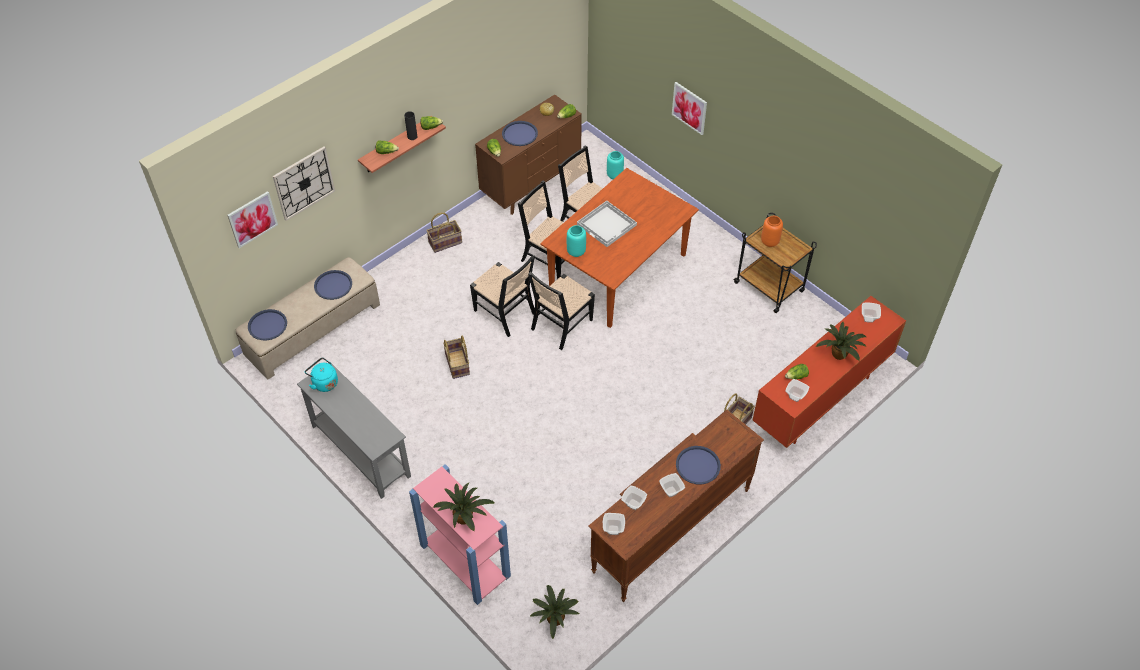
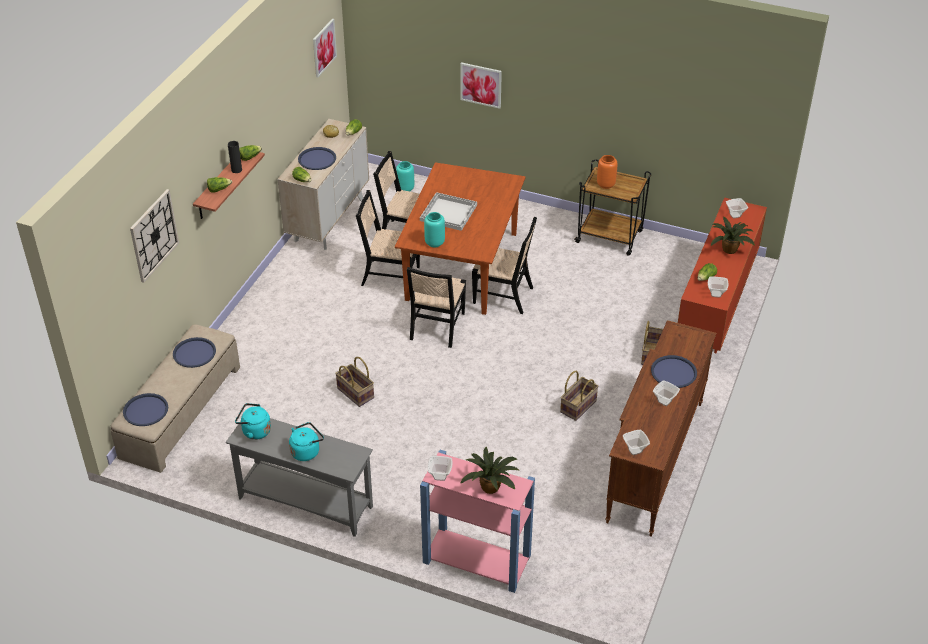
camera: 25 degrees left, 10 degrees down
(252, 219) = (116, 283): picture -> picture (324, 47)
(353, 417) = (306, 451): none -> turquoise kettle
(445, 242) = (273, 292): basket -> basket (578, 406)
(504, 312) = (374, 334): chair -> chair (503, 296)
(531, 185) = (328, 220): brown dresser -> white dresser
(554, 618) = (596, 575): potted plant -> none
(633, 504) = (638, 423): bowl -> bowl (440, 475)

